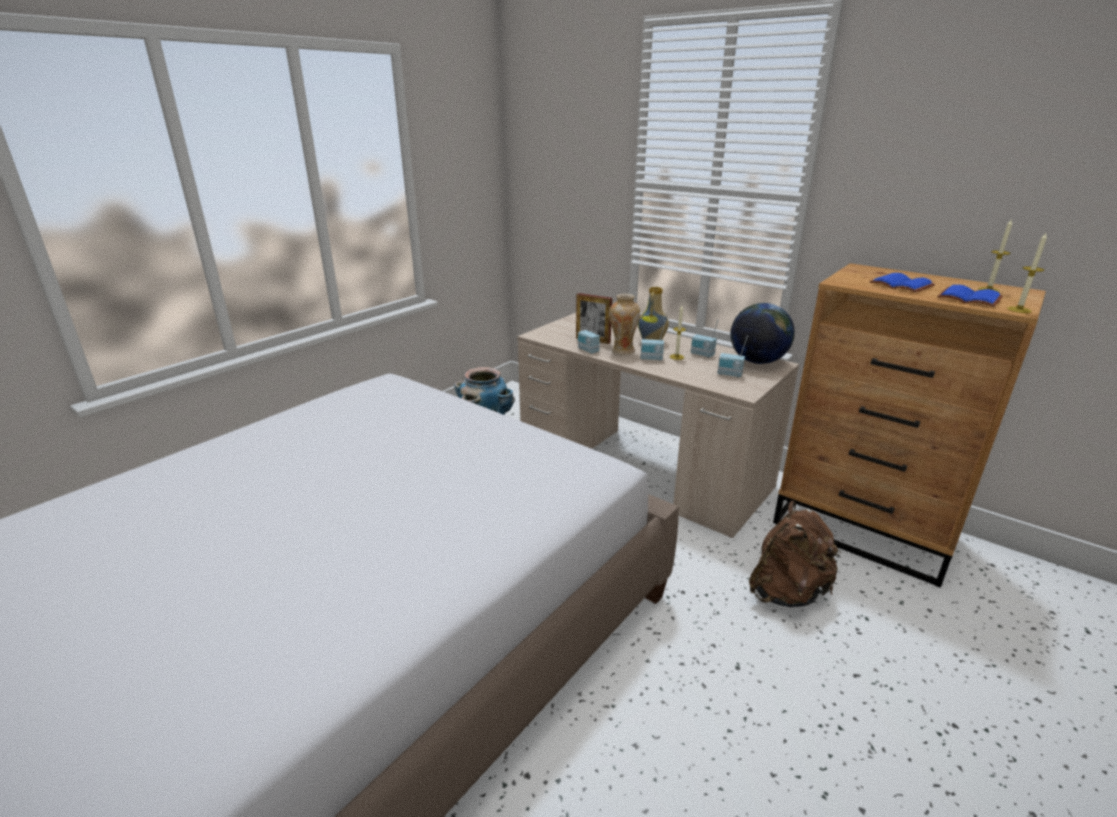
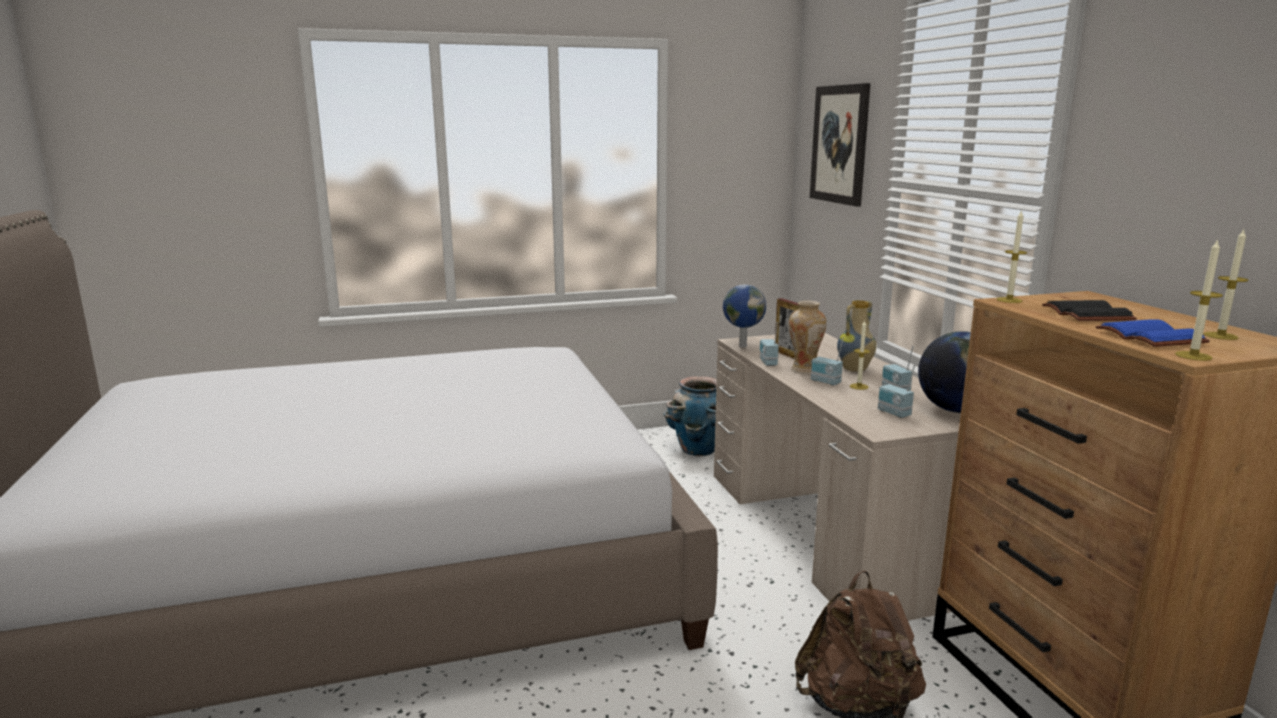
camera: 35 degrees right, 10 degrees down
(546, 339) = (742, 346): none -> globe
(566, 149) = (840, 144): none -> picture
(839, 280) = (1009, 300): none -> candle
(899, 285) = (1084, 314): blue book -> black book

